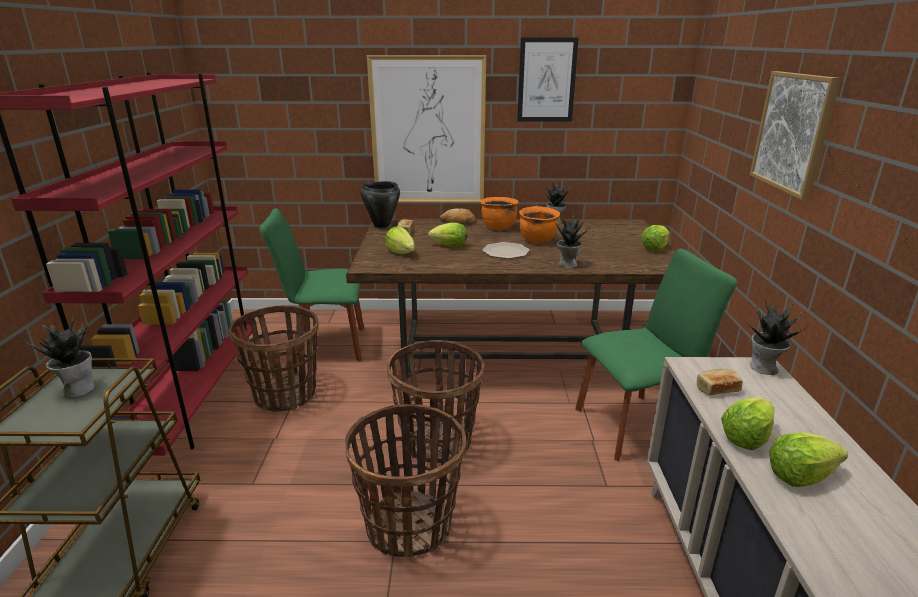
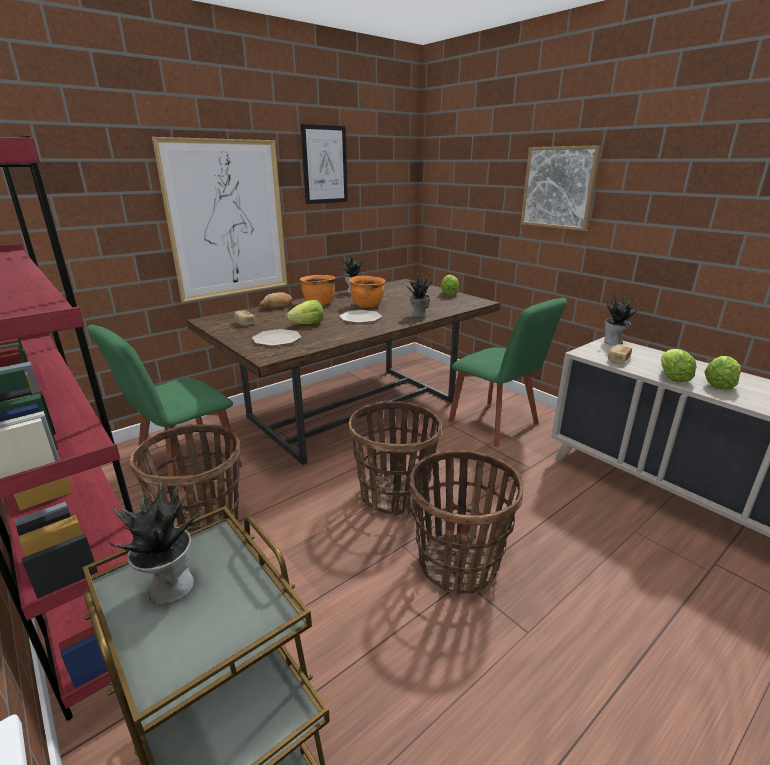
camera: 40 degrees left, 0 degrees up
(381, 225) = (209, 323): black cooking pot -> none
(401, 253) = (276, 339): lettuce -> plate
(636, 425) = (497, 424): green chair -> green chair turned 105 degrees clockwise

